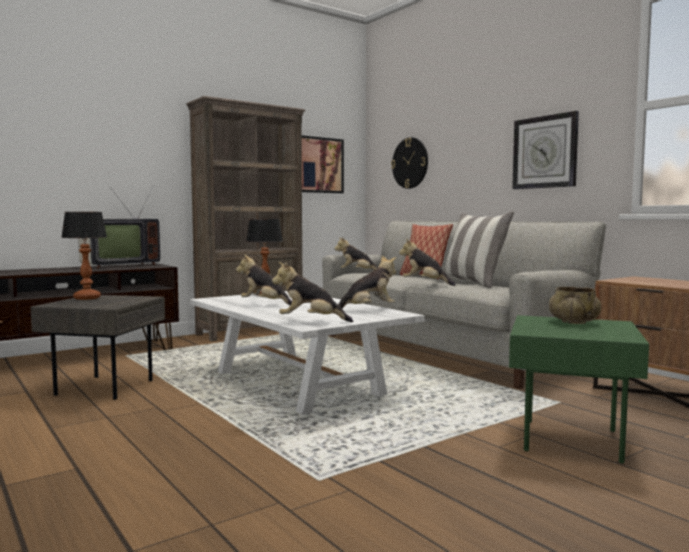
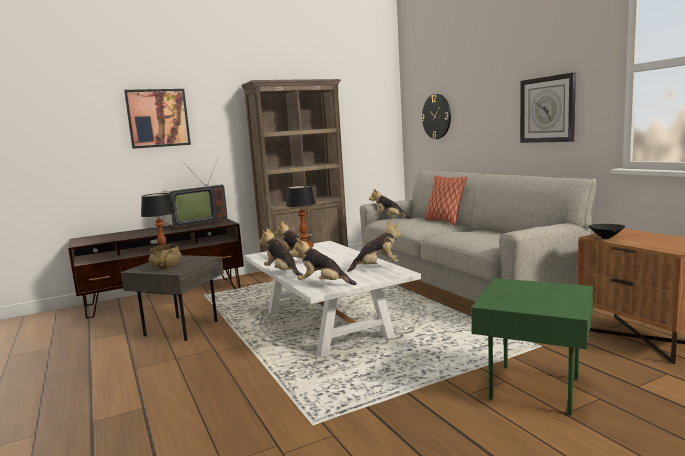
camera: 10 degrees right, 5 degrees up
(319, 165) = (359, 122): picture -> picture (158, 118)
(425, 283) = (436, 235): plush toy -> plush toy (282, 272)
(474, 283) = (480, 233): pillow -> none
(574, 322) = (539, 288): beige bowl -> beige bowl (166, 267)
(626, 281) = (606, 238): none -> black bowl

